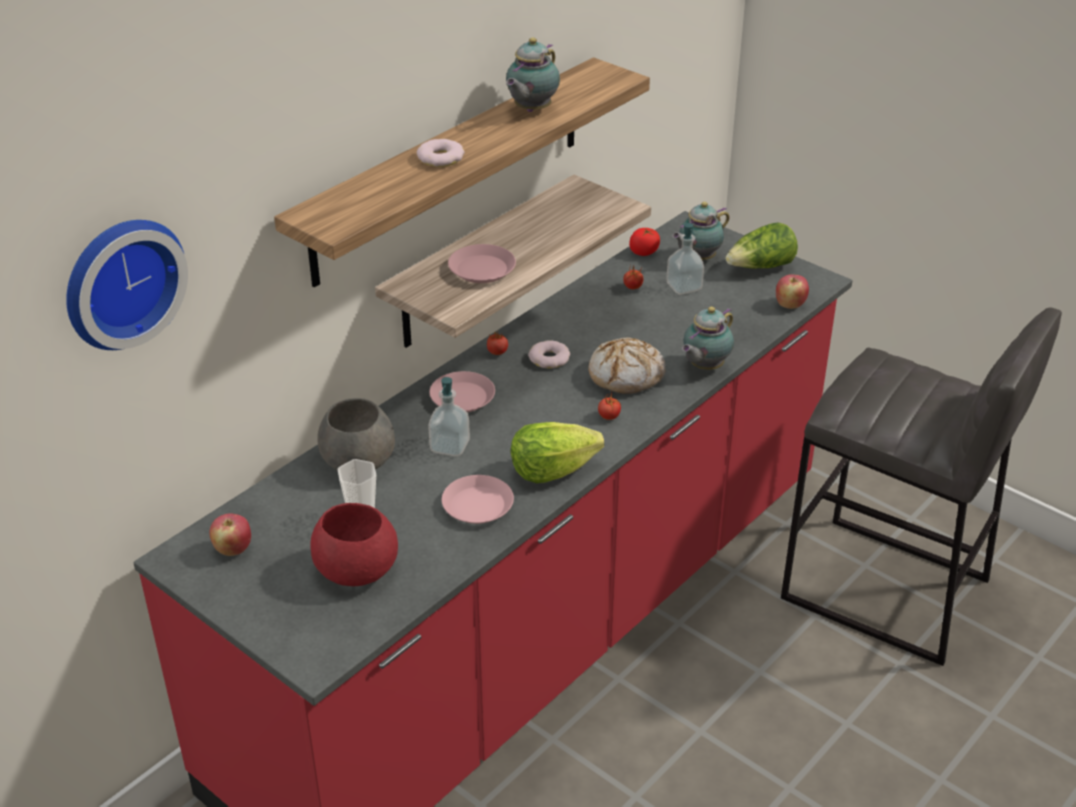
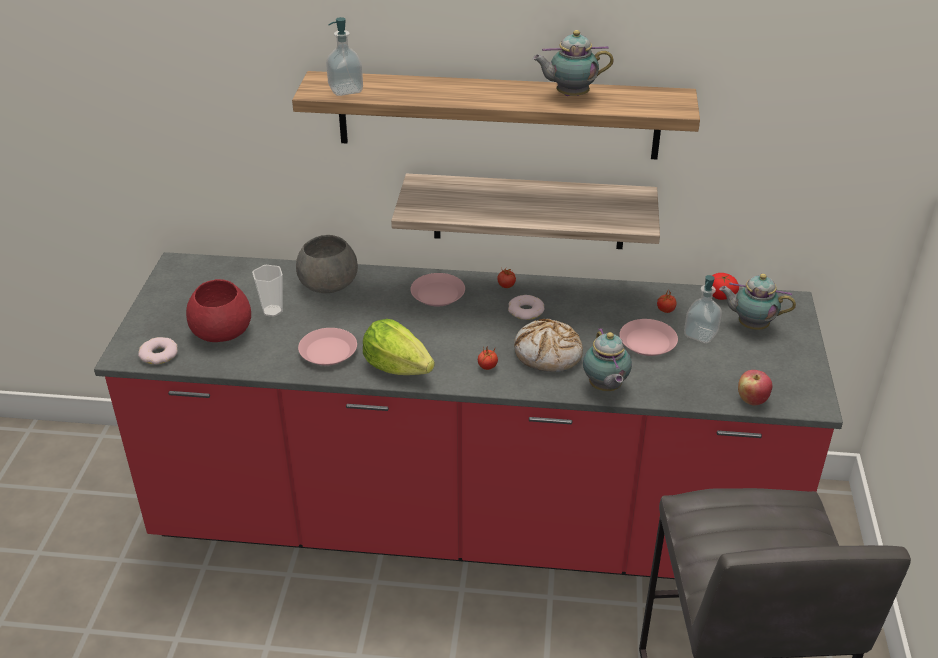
camera: 55 degrees right, 0 degrees up
(120, 280) = (171, 56): wall clock -> none
(233, 549) = (201, 279): apple -> none
(440, 158) = (452, 91): donut -> donut (159, 354)
(449, 446) = (379, 312): soap dispenser -> soap dispenser (345, 90)
(482, 269) = (475, 201): pink plate -> pink plate (647, 342)
(704, 367) = (605, 388): teapot -> teapot turned 105 degrees counterclockwise
(761, 267) = (785, 363): lettuce -> none

